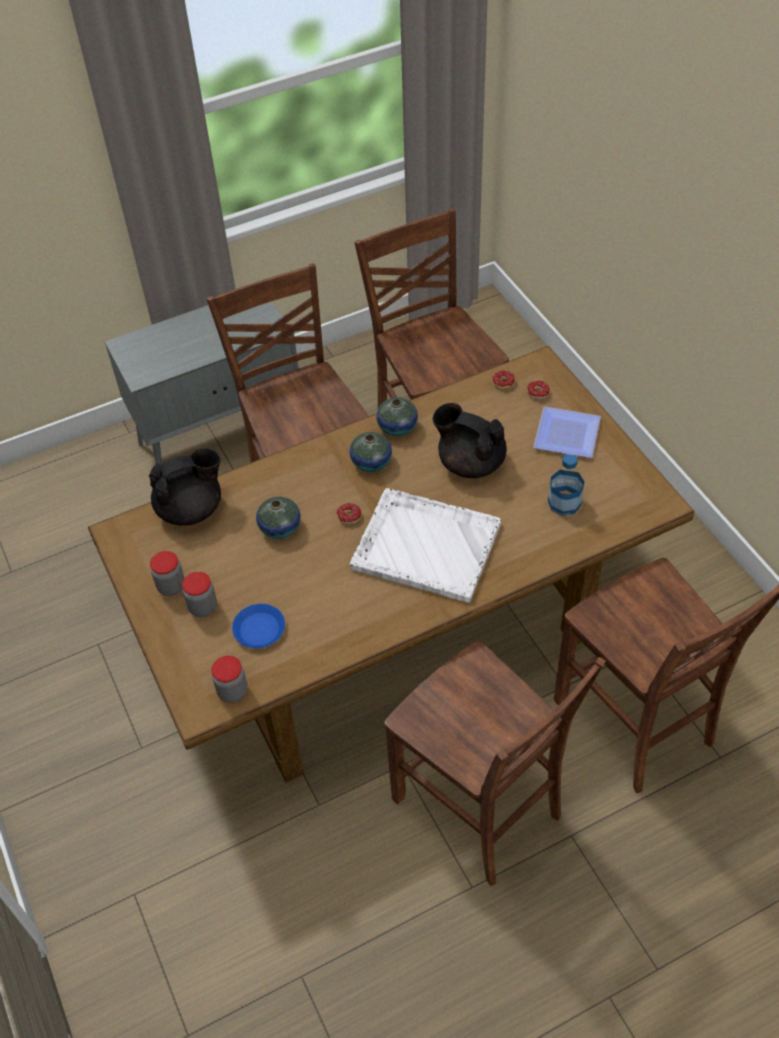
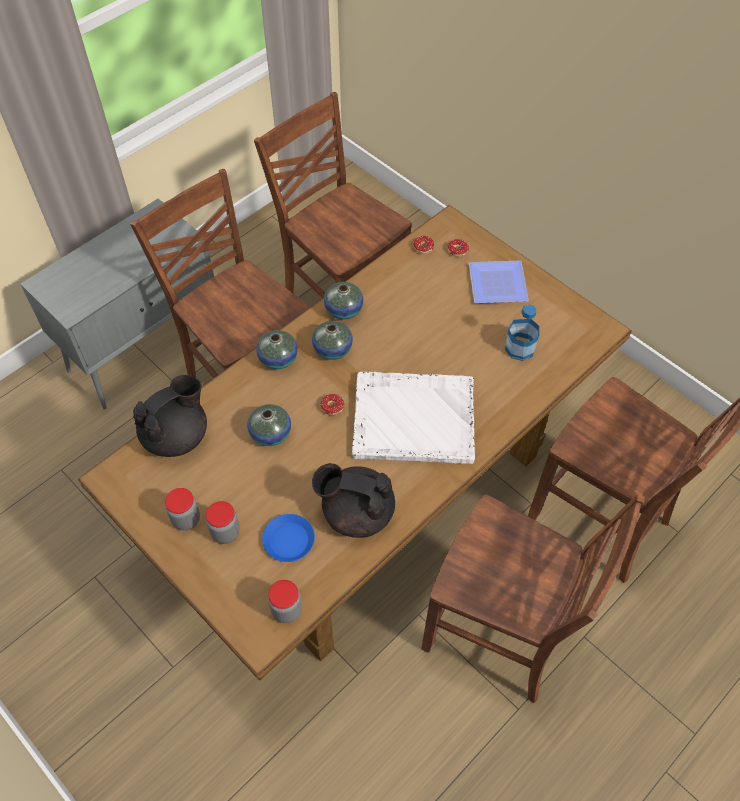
camera: 20 degrees left, 5 degrees up
(314, 459) = (278, 358): none -> vase
(470, 462) = (422, 329): black teapot -> black teapot (356, 512)

